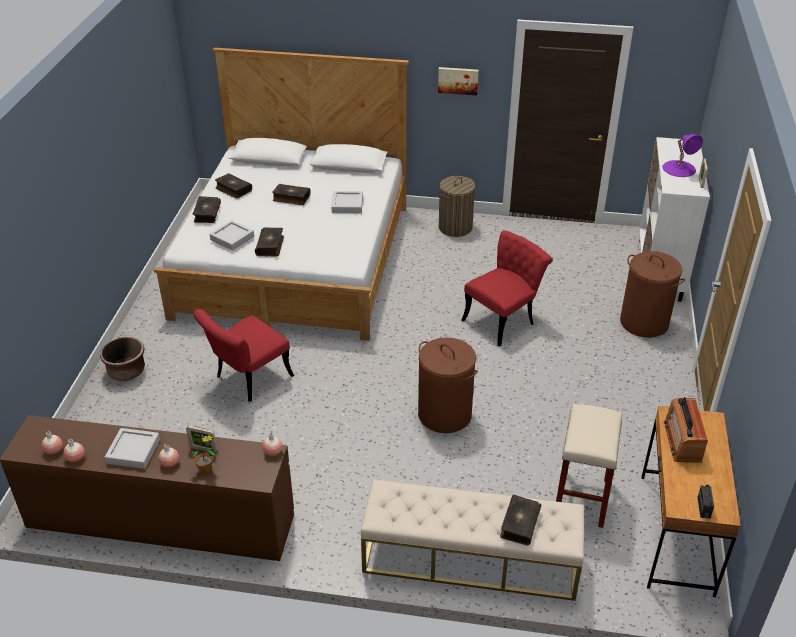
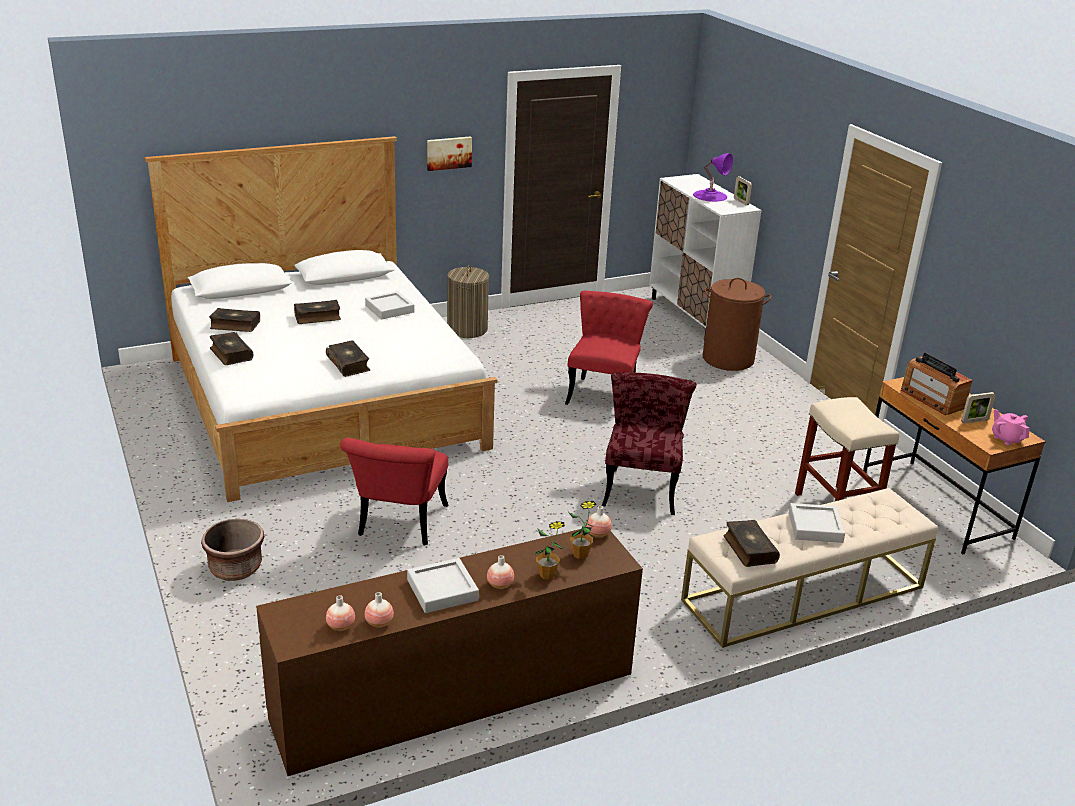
camera: 35 degrees left, 10 degrees down
(203, 449) = (520, 558): picture frame -> picture frame (974, 421)
(232, 238) = (295, 367): grey tray -> grey tray (815, 527)
(243, 463) = (580, 554): none -> potted plant
(445, 414) = (641, 486): brown laundry basket -> red chair
(519, 524) = (861, 521): book -> book (749, 549)
(703, 508) = (1006, 438): radio -> pink teapot

